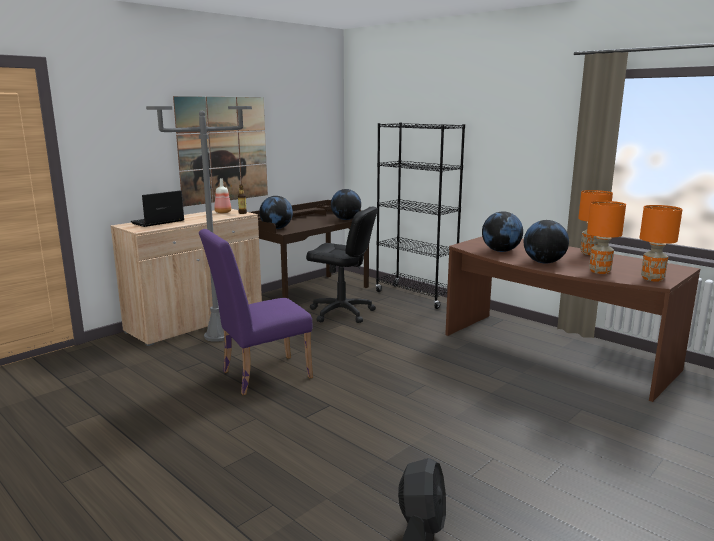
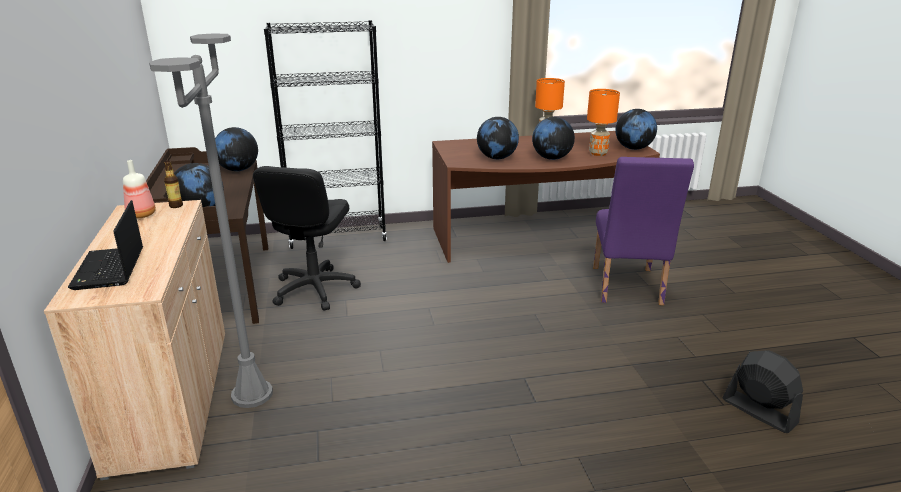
camera: 55 degrees left, 10 degrees up
(223, 149) = (90, 109): picture -> none
(260, 375) = (410, 398): purple chair -> purple chair (627, 289)
(341, 313) = (314, 289): black office chair -> black office chair turned 135 degrees clockwise
(653, 279) = (633, 148): orange table lamp -> globe

